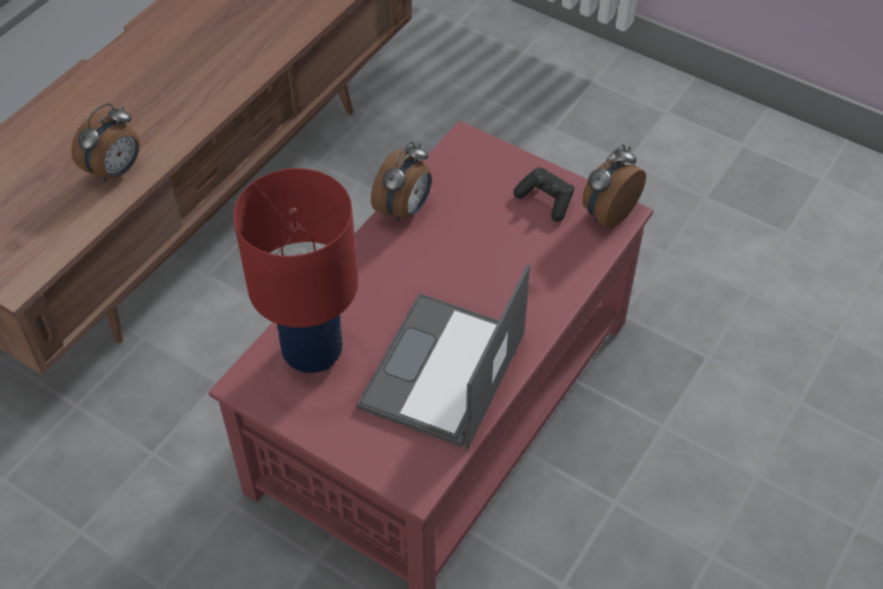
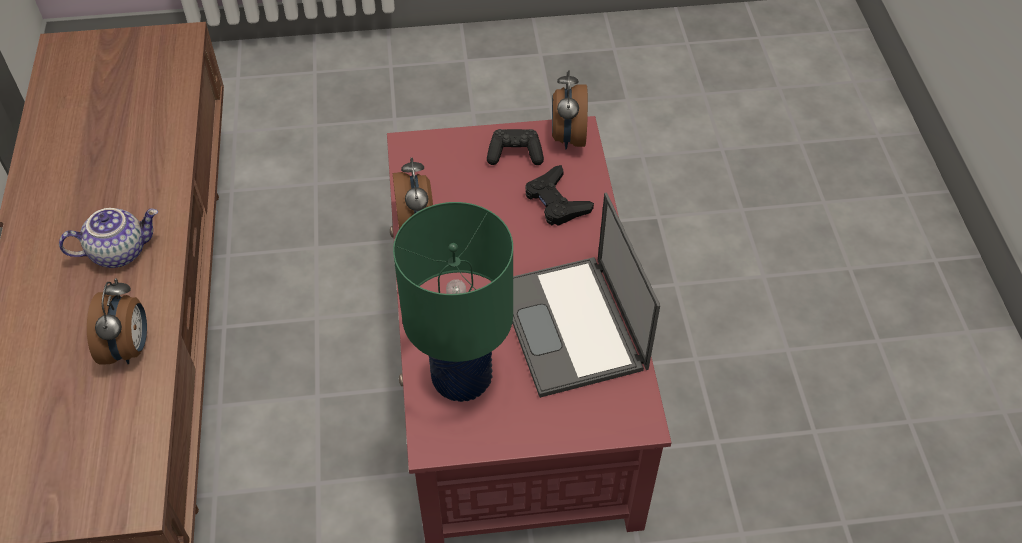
camera: 40 degrees left, 0 degrees up
(177, 96) = (119, 251): none -> teapot
(312, 354) = (461, 382): red table lamp -> green table lamp
(539, 261) = (556, 201): none -> black game controller

